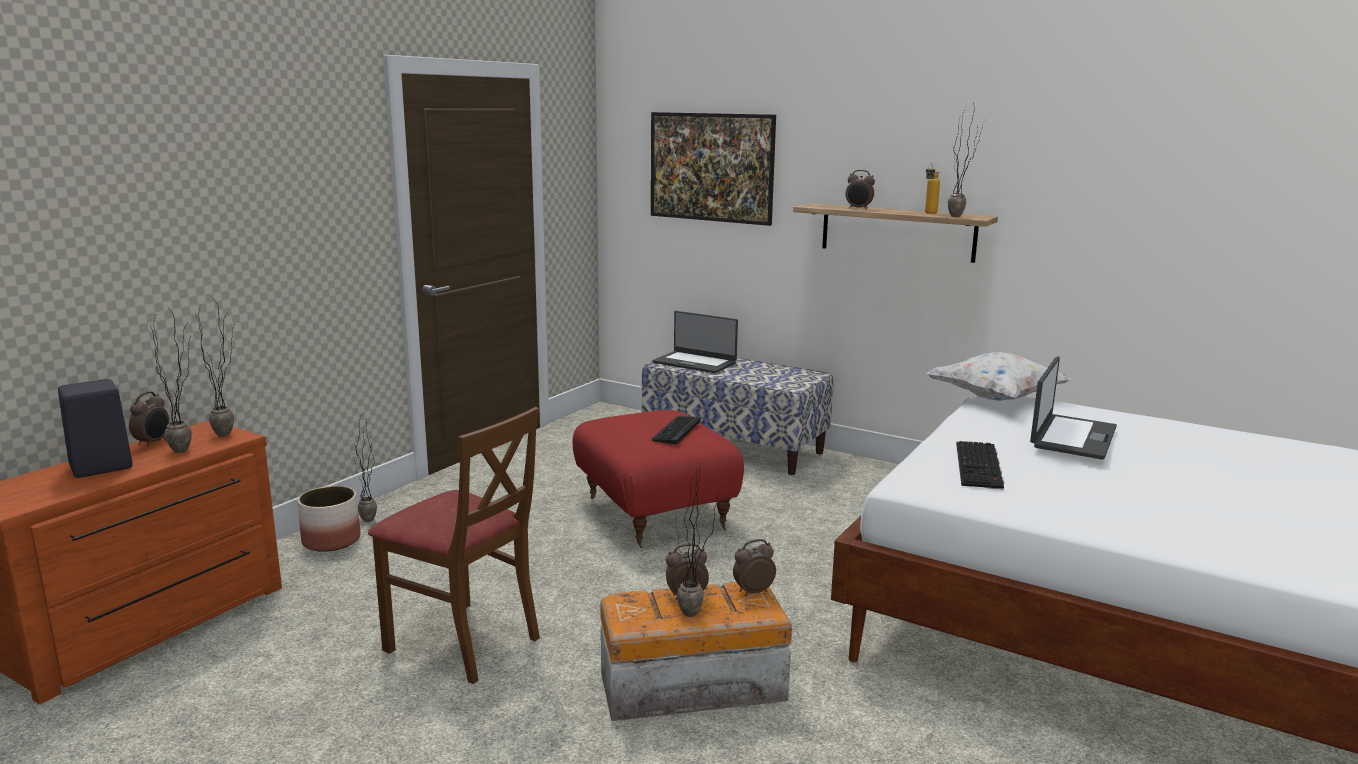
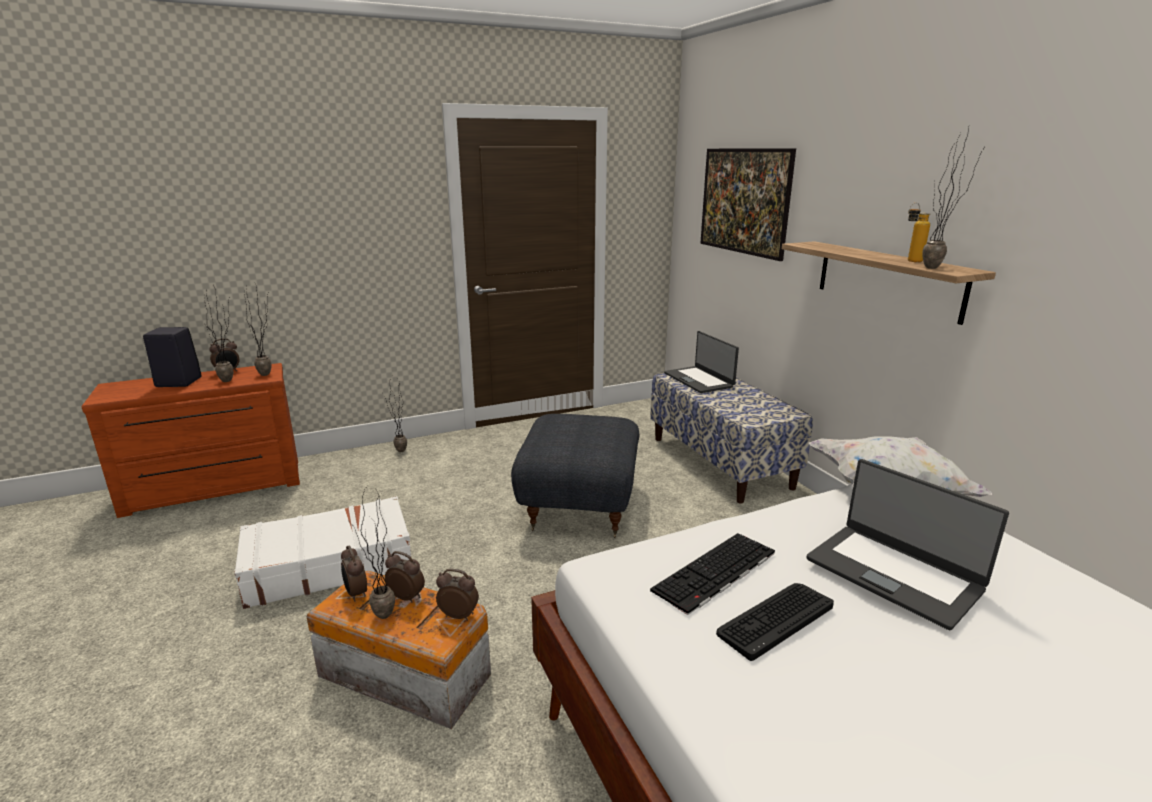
camera: 35 degrees right, 5 degrees up
(331, 540) = (364, 459): planter -> none
(464, 642) = (329, 564): brown chair -> white suitcase
(653, 514) = (578, 504): red ottoman -> grey ottoman
(676, 430) = (590, 439): keyboard -> keyboard (775, 619)
(858, 209) = (842, 250): alarm clock -> alarm clock (356, 593)
(1072, 437) = (894, 573): laptop -> laptop turned 75 degrees clockwise

